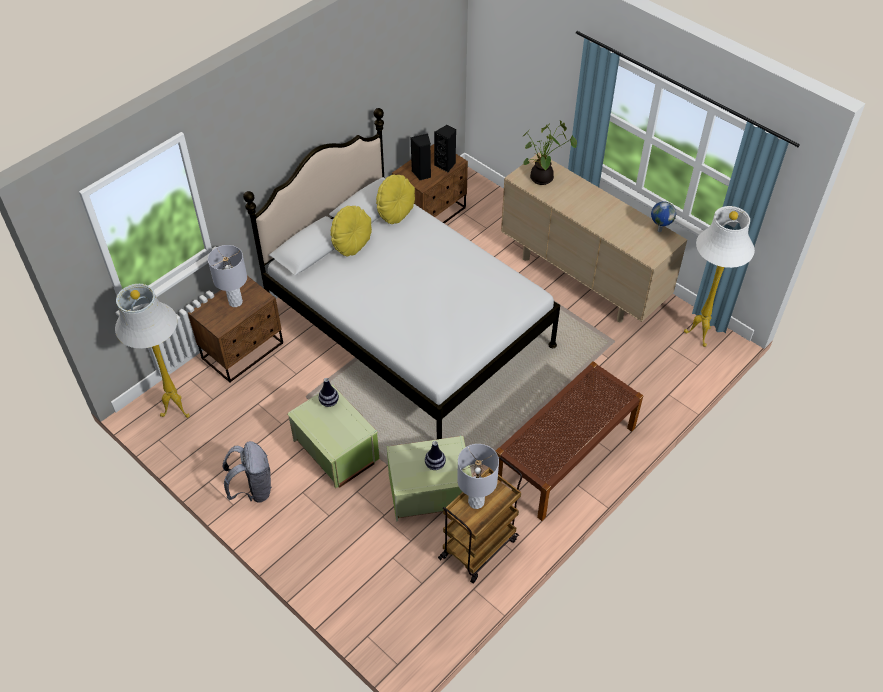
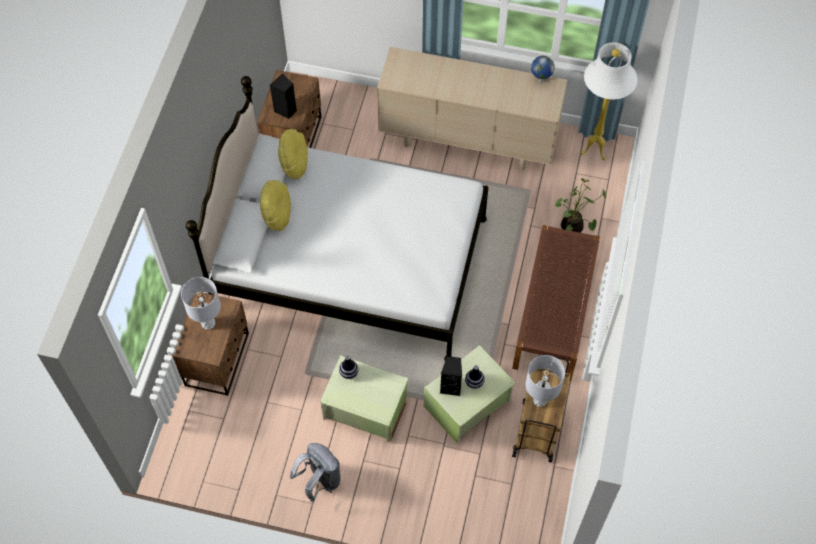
camera: 30 degrees left, 10 degrees up
(176, 411) = (198, 447): white floor lamp -> none
(446, 165) = (301, 91): black speaker -> black speaker (451, 386)
(542, 179) = (411, 74): potted plant -> potted plant (573, 228)

